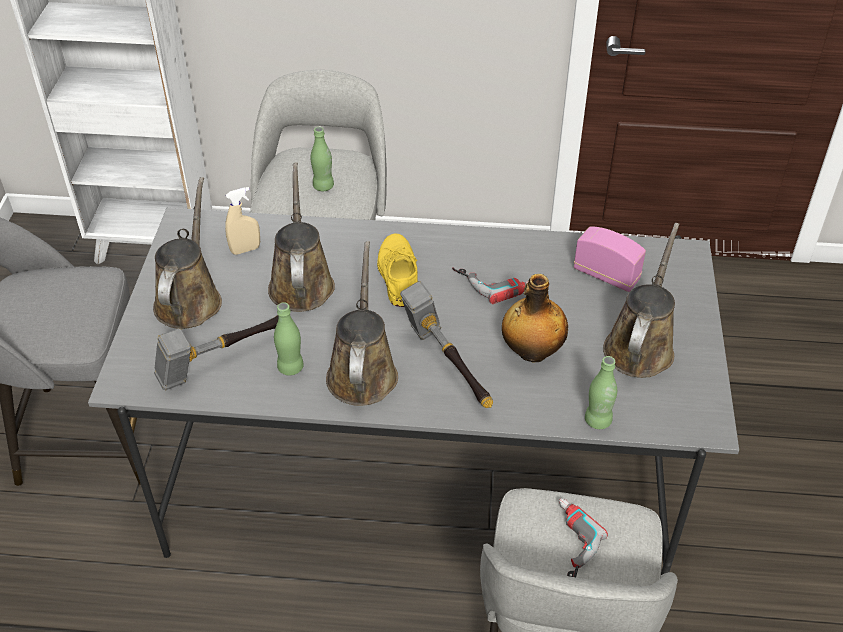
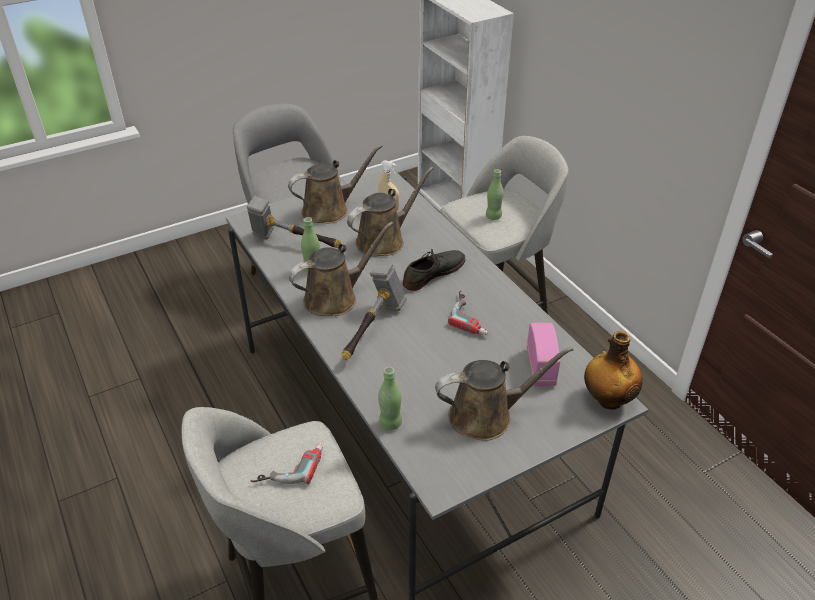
camera: 55 degrees right, 5 degrees down
(397, 273) = (433, 272): yellow shoe -> grey shoe
(531, 352) = (424, 362): bottle -> bottle (608, 399)

